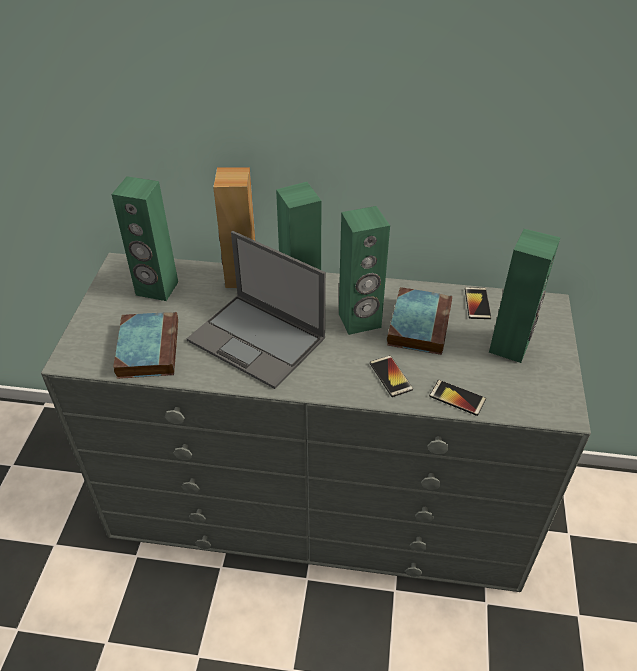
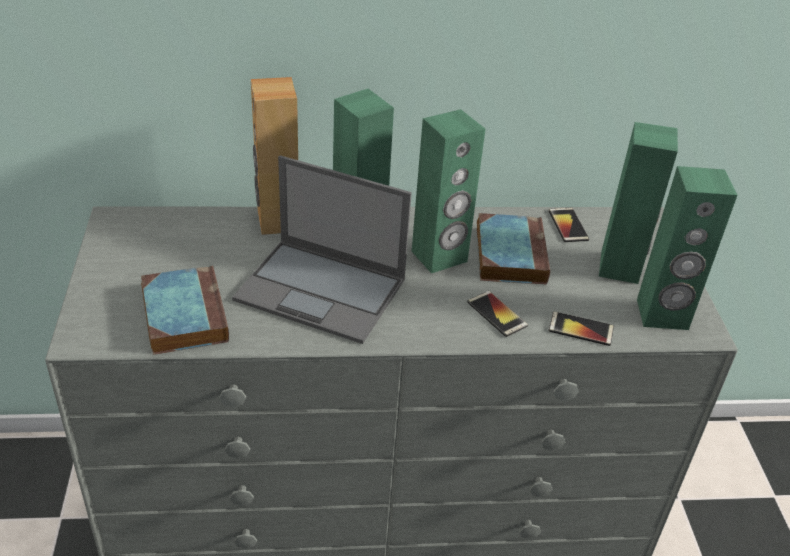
camera: 15 degrees left, 5 degrees down
(157, 289) = (172, 243): green speaker -> green speaker (662, 315)

